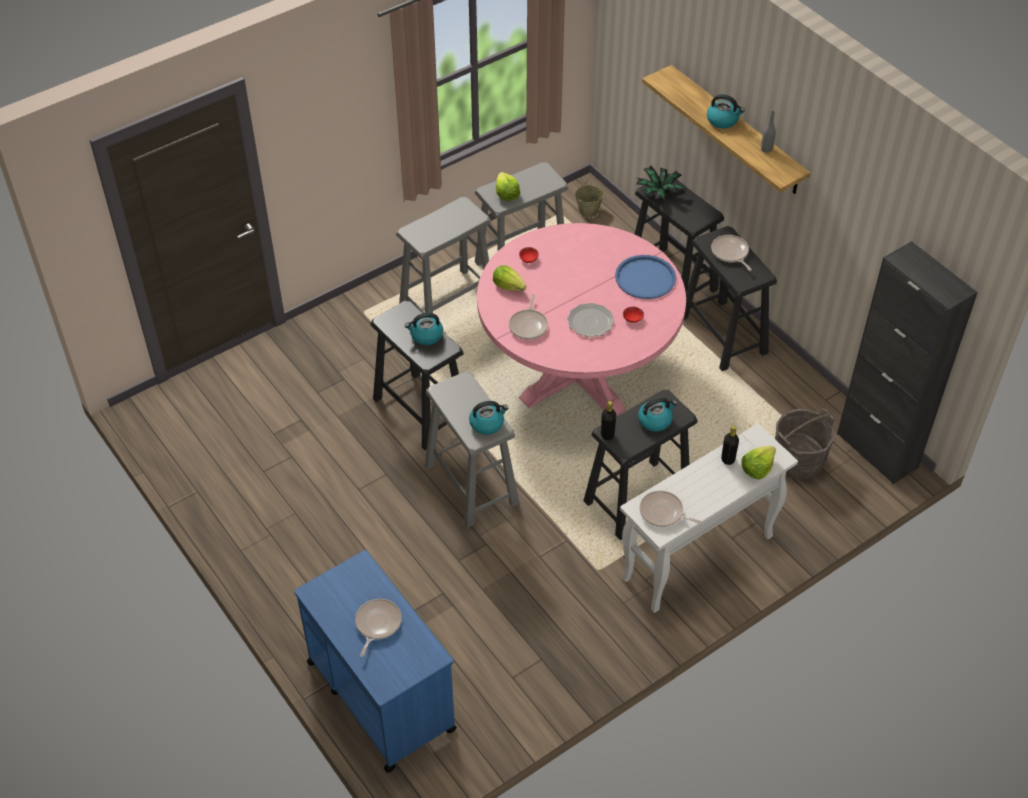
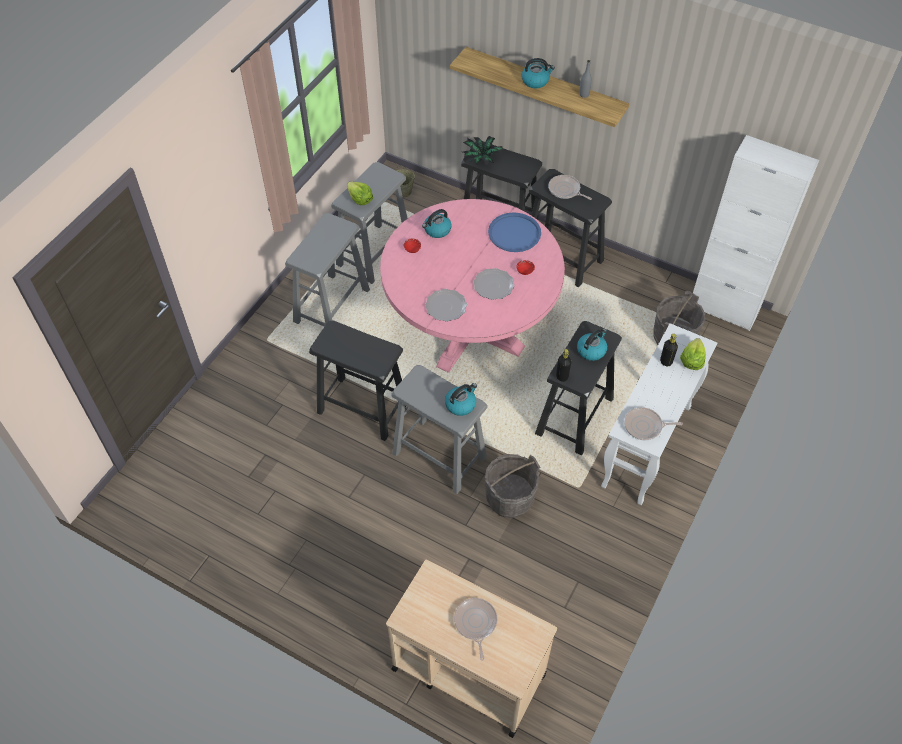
camera: 25 degrees left, 5 degrees up
(380, 694) = (467, 670): blue cart -> beige cart
(426, 336) = (365, 346): kettle -> kettle (437, 230)
(509, 286) = (410, 278): lettuce -> none
(519, 553) = (510, 499): none -> grey bucket
(529, 325) = (446, 306): frying pan -> plate
(877, 450) = (723, 308): black cabinet -> white cabinet

